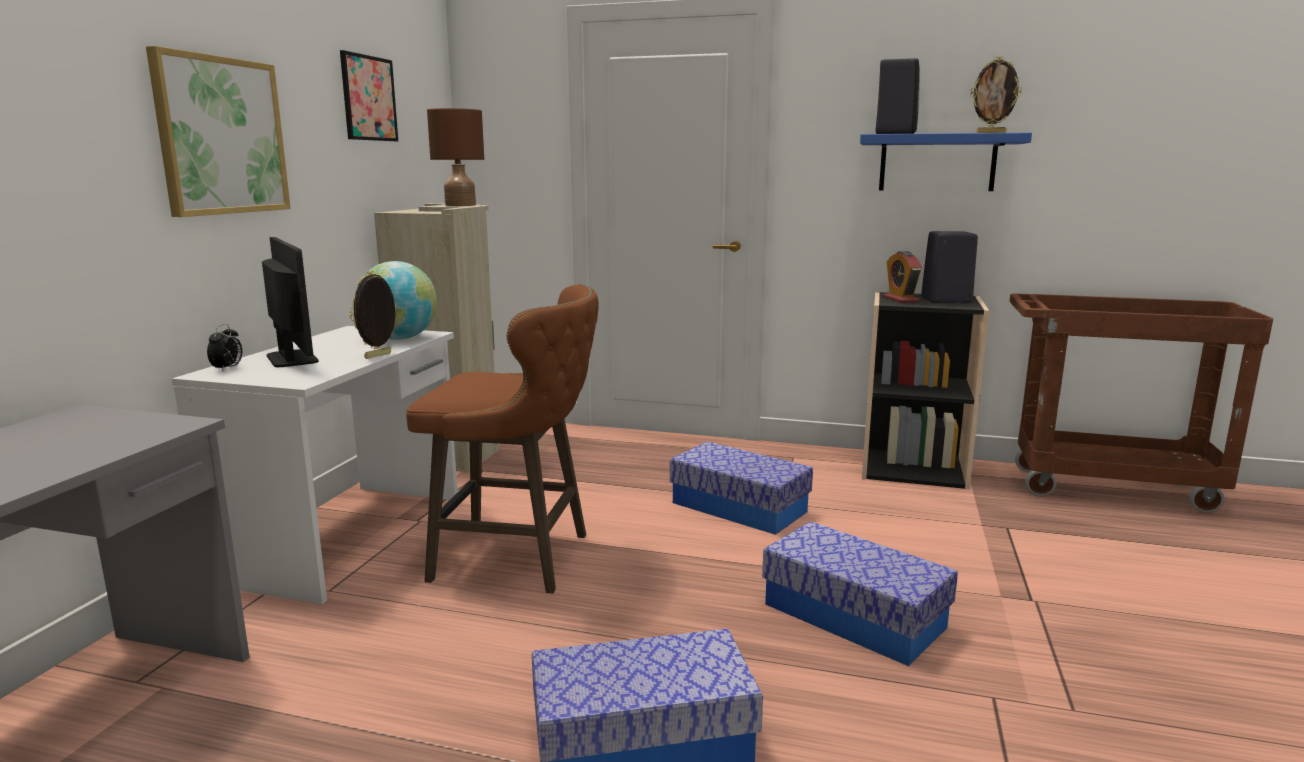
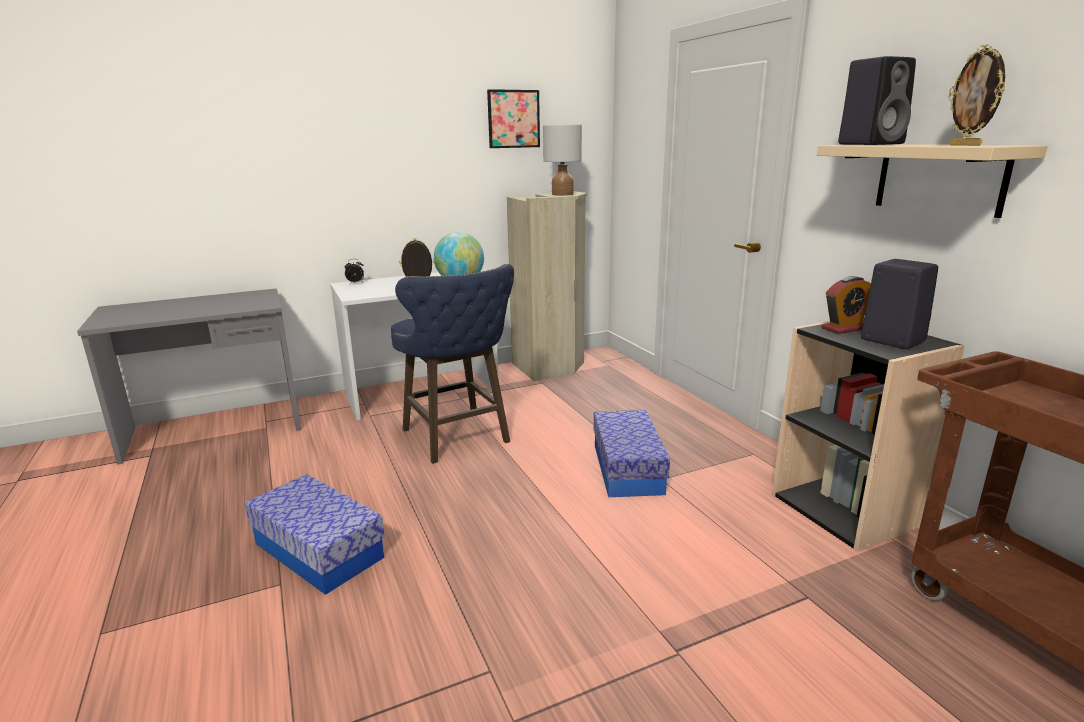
camera: 50 degrees right, 5 degrees up
(221, 136) = (380, 152): picture -> none
(292, 359) = (388, 283): monitor -> none
(460, 205) = (562, 194): brown table lamp -> grey table lamp
(519, 558) = (457, 438): brown stool -> blue stool
(853, 616) = (532, 570): storage box -> none
(900, 299) = (844, 328): alarm clock -> alarm clock turned 150 degrees counterclockwise
(937, 163) = (940, 178): blue shelf -> beige shelf

